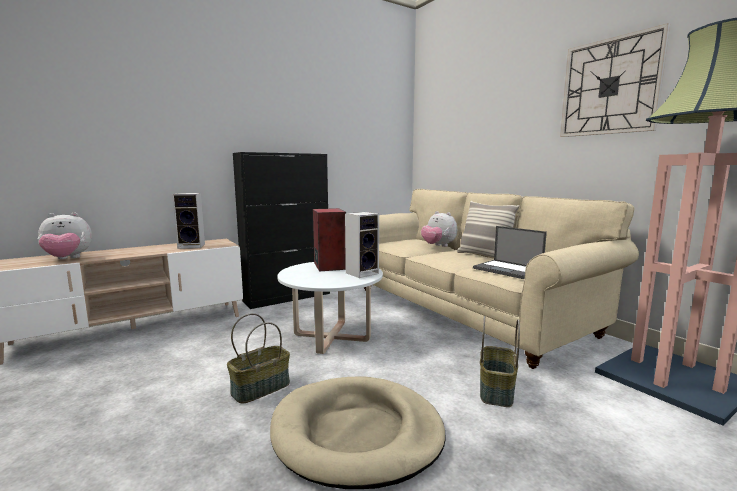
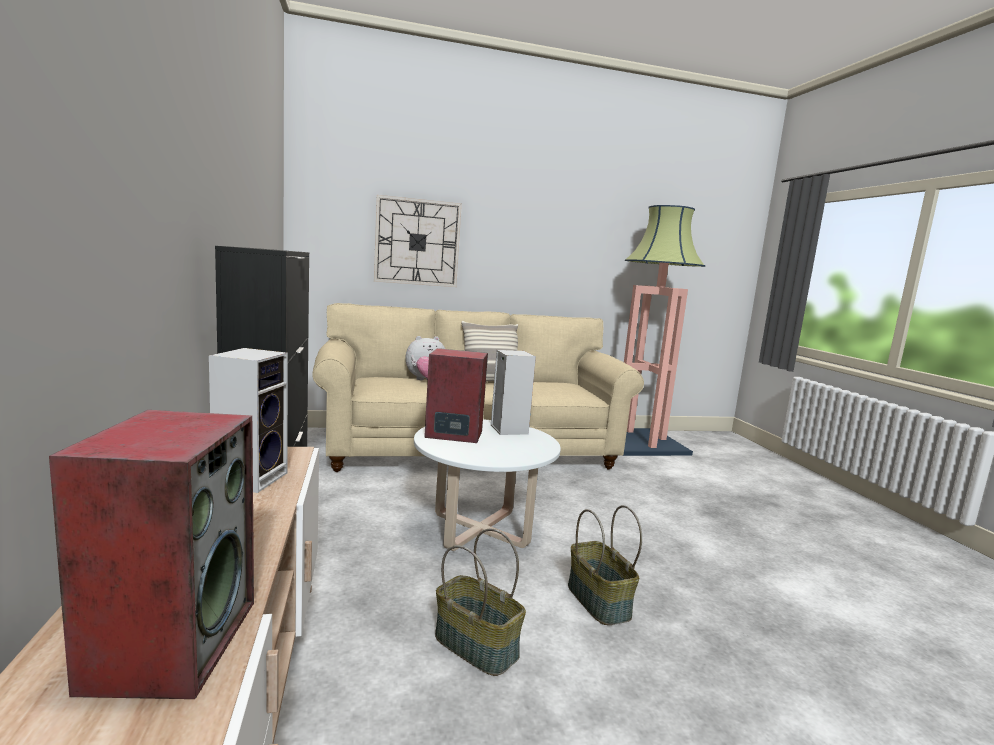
camera: 70 degrees left, 0 degrees up
(67, 259) = (172, 642): plush toy -> speaker
(357, 434) = (696, 562): beige dog bed -> none
(497, 390) = (639, 491): basket -> basket (477, 646)
(508, 270) = (561, 390): laptop -> none
(609, 87) = (566, 218): wall clock -> wall clock (417, 242)

